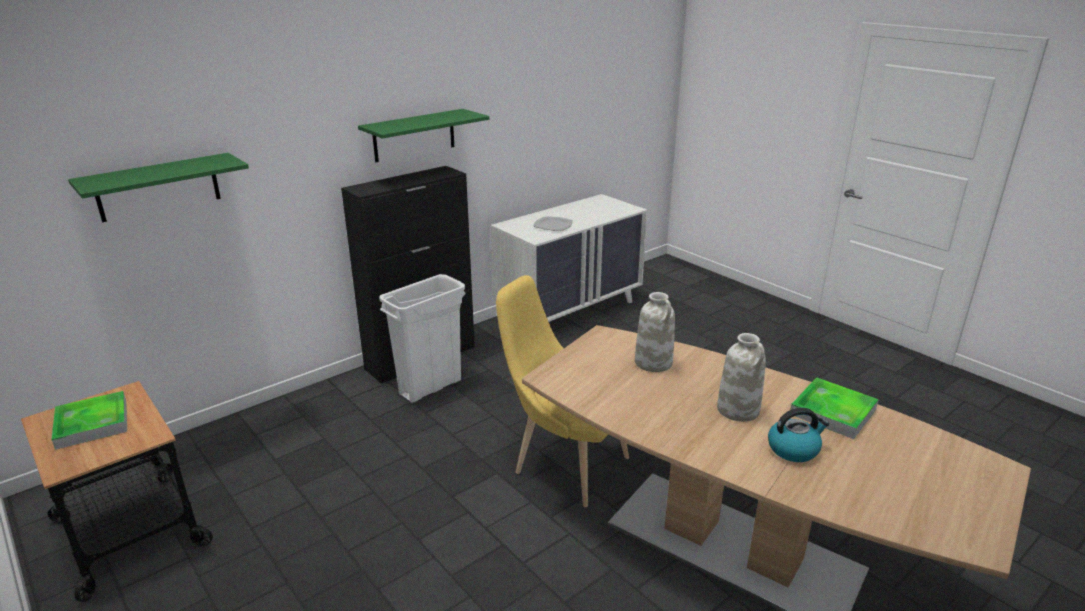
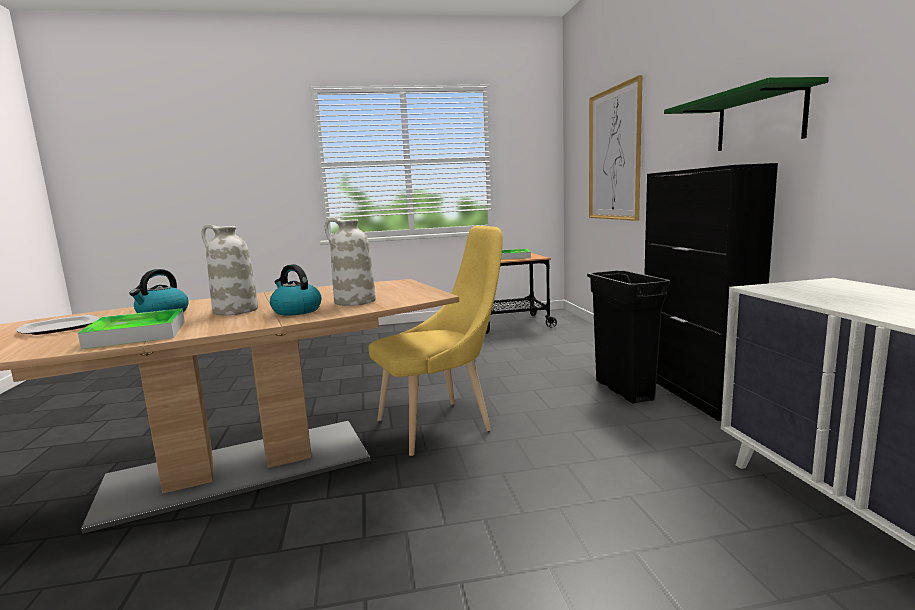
camera: 120 degrees right, 15 degrees down
(158, 187) = (614, 154): green shelf -> picture
(431, 387) = (624, 390): white trash can -> black trash can
(553, 225) = (842, 296): plate -> plate (59, 328)
(706, 376) = (296, 311): none -> kettle

